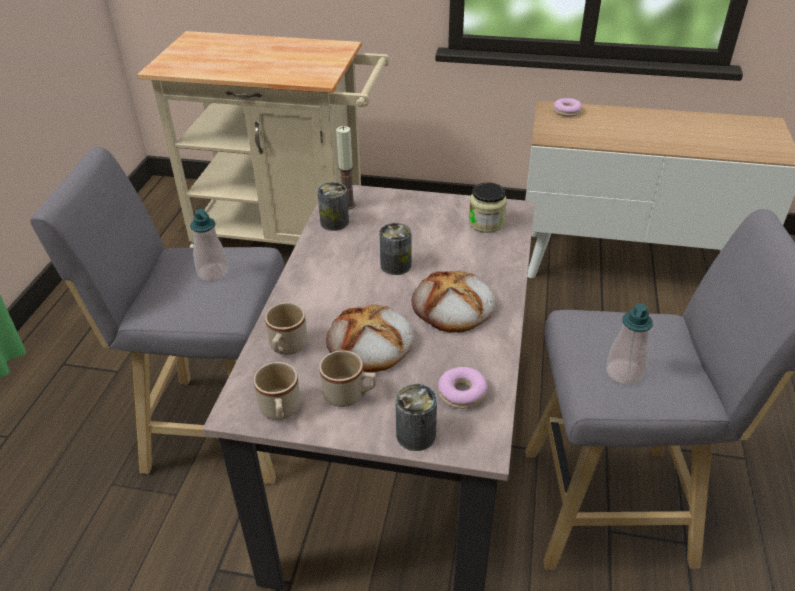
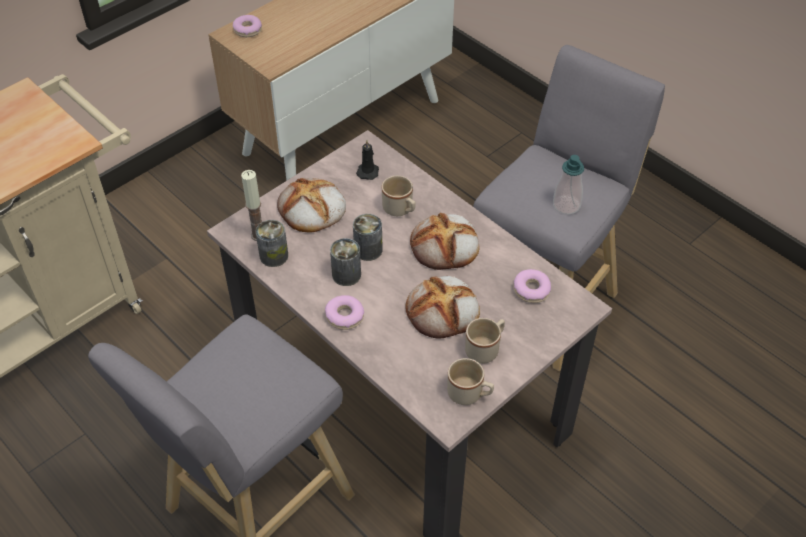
camera: 55 degrees left, 10 degrees up
(213, 273) = (246, 370): soap dispenser -> none
(286, 348) = (405, 361): beige mug -> beige mug (400, 210)
(305, 288) = (344, 316): none -> donut
(406, 216) = (311, 209): none -> bread
(416, 435) = (548, 333): can -> can (346, 274)
(486, 223) = (368, 171): jar -> black candle

